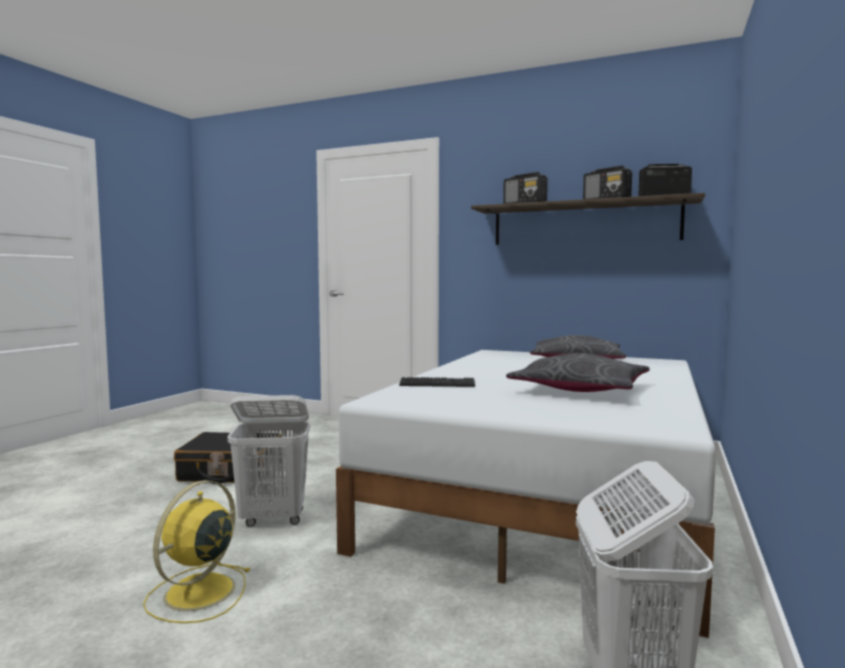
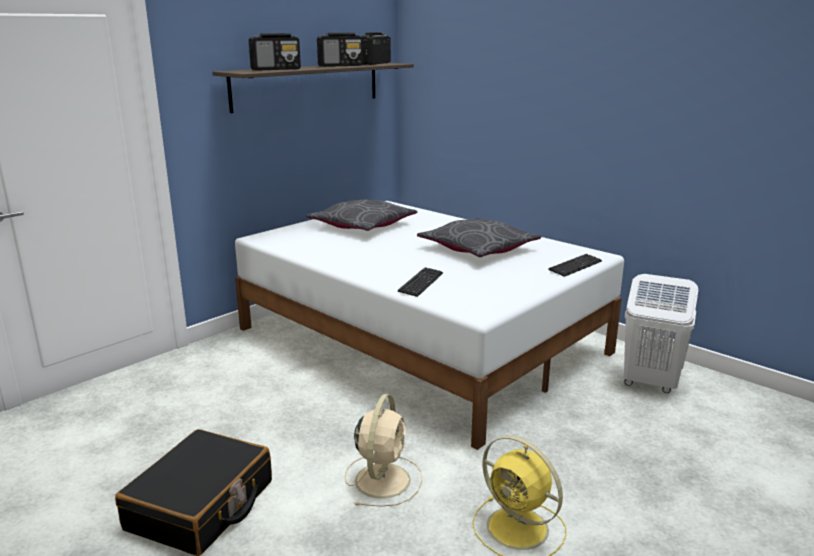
camera: 70 degrees left, 15 degrees up
(273, 518) = (383, 479): white laundry basket -> beige fan
(593, 422) = (575, 266): none -> keyboard

